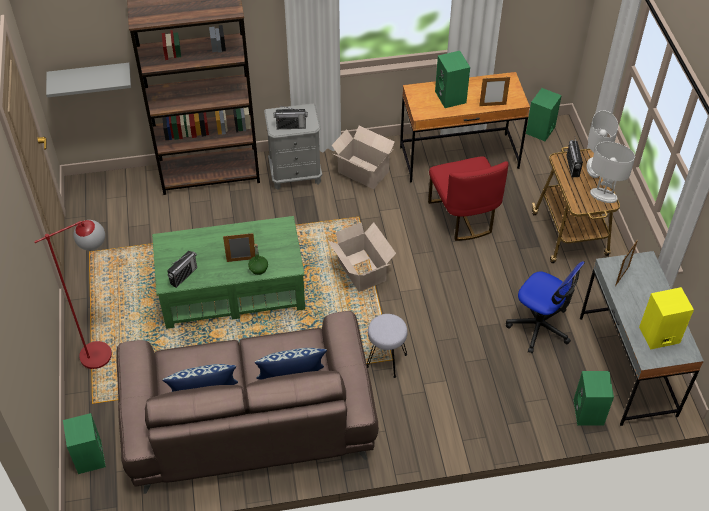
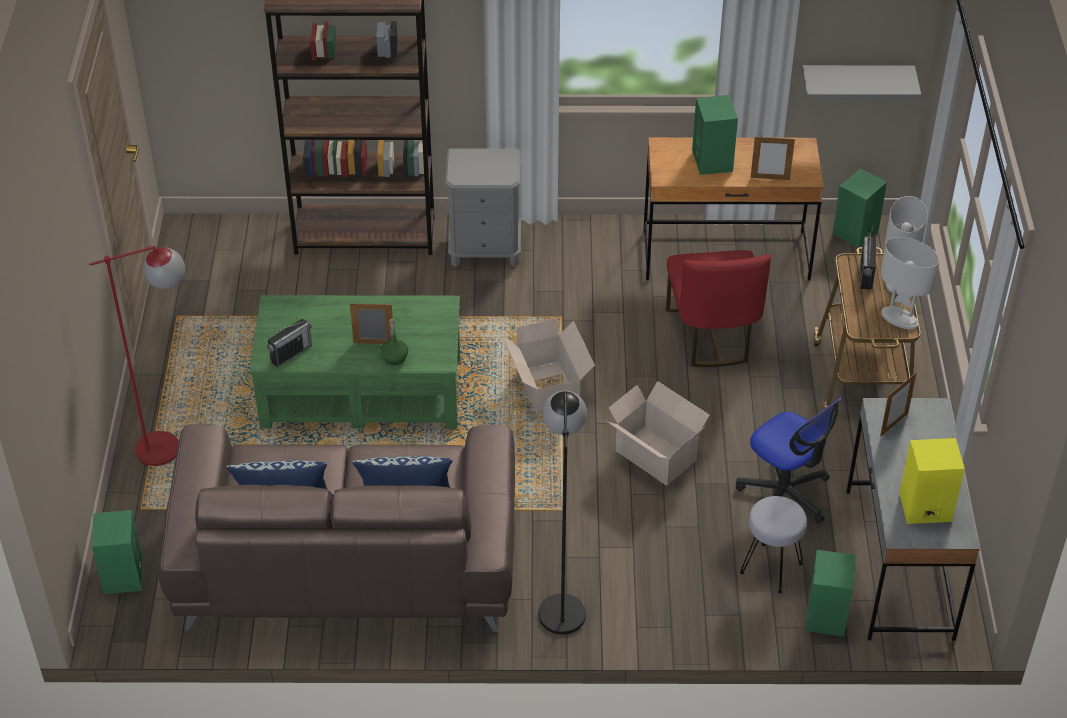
camera: 10 degrees right, 5 degrees down
(90, 78) = (212, 76): grey shelf -> grey shelf (856, 81)
(291, 126) = (479, 175): radio -> none
(362, 171) = (581, 257): cardboard box -> cardboard box (654, 454)
(386, 360) = (554, 509): grey stool -> grey stool (770, 567)
(406, 429) = (561, 601): none -> black floor lamp

